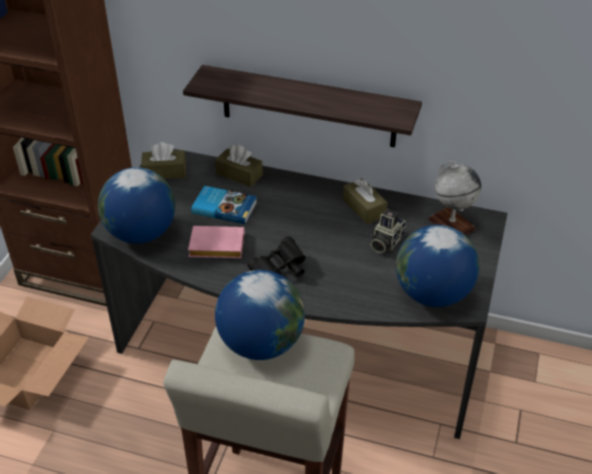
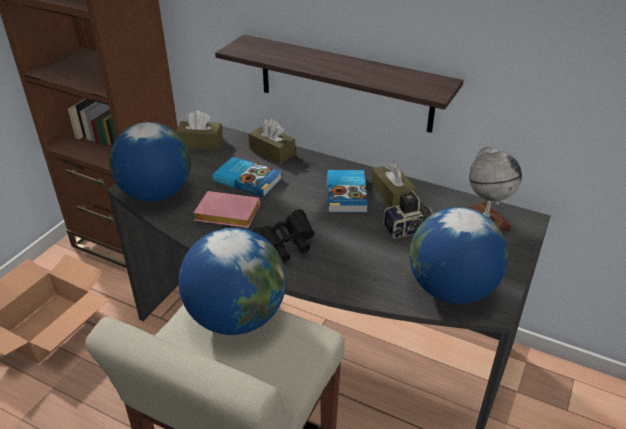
camera: 10 degrees right, 5 degrees down
(323, 212) = (347, 194): none -> book
(385, 241) = (408, 229): camera -> camera turned 150 degrees counterclockwise

